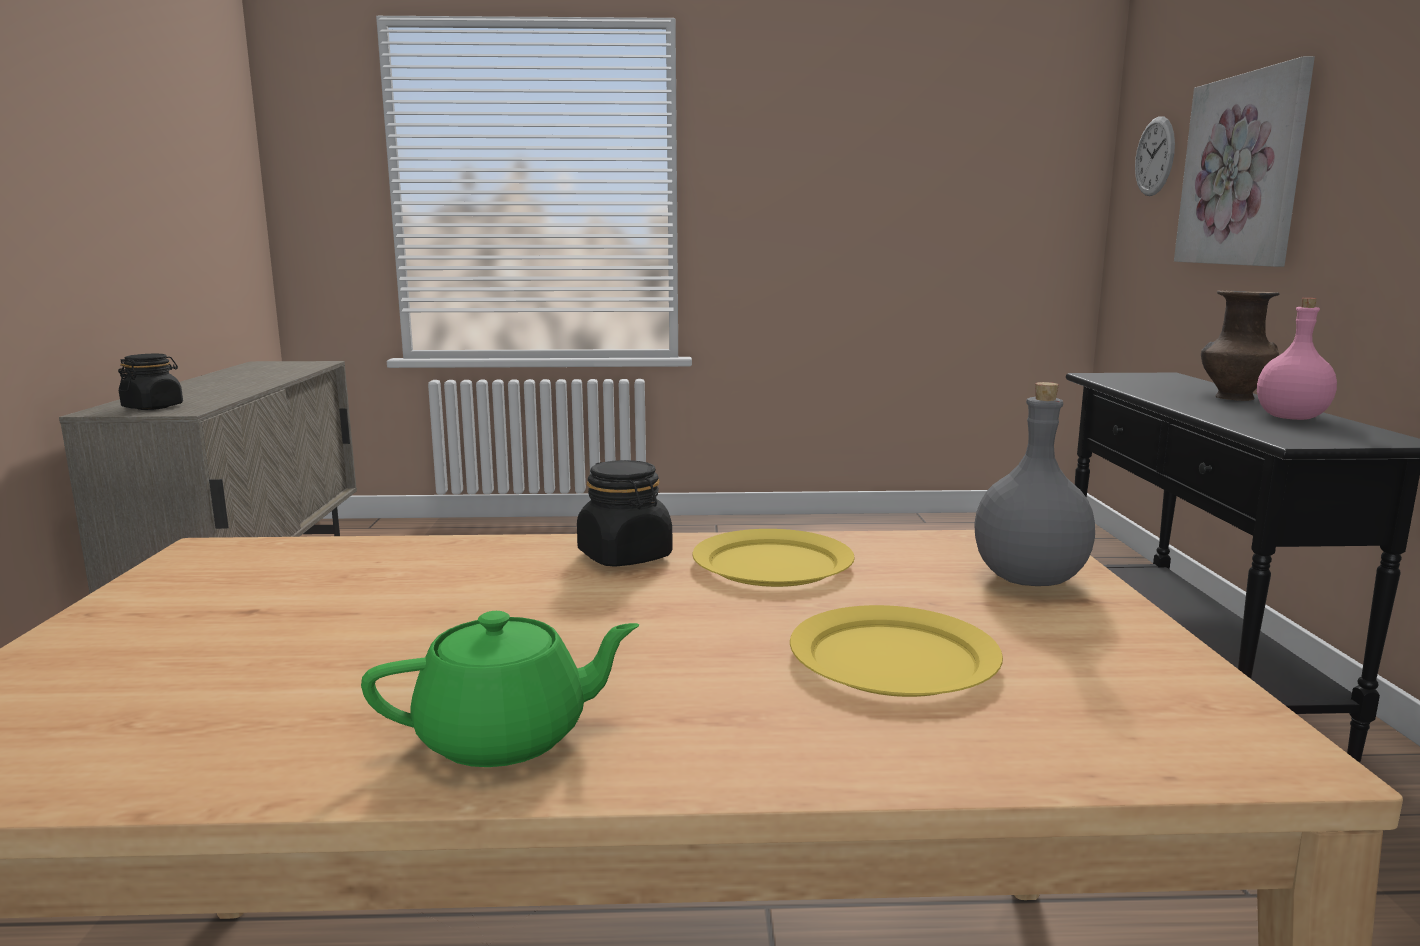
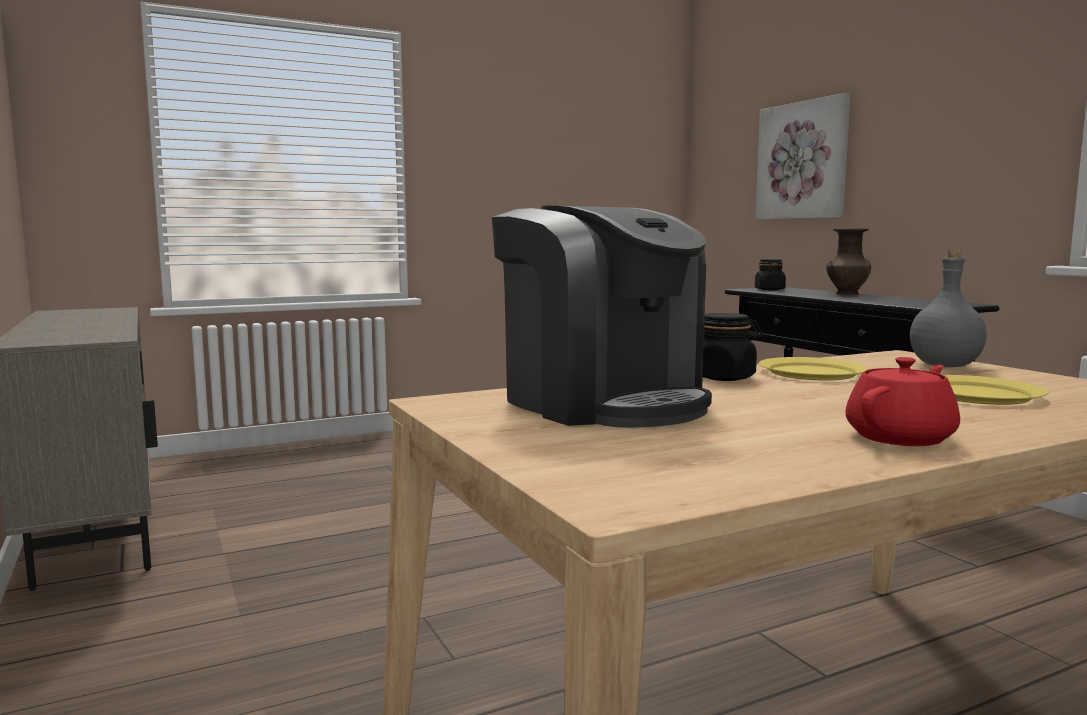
camera: 25 degrees left, 5 degrees down
(153, 407) = (67, 338): black jar -> black jar (769, 289)
(357, 581) = (602, 402): none -> coffee machine
(506, 737) = (901, 437): green teapot -> red teapot
(1155, 156) = (726, 153): wall clock -> none
(1291, 418) = (899, 299): pink bottle -> none

